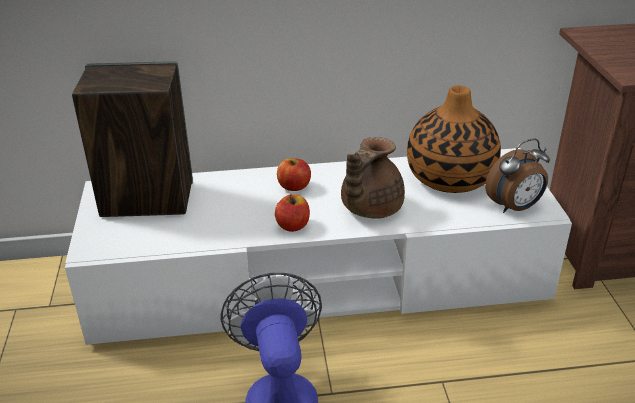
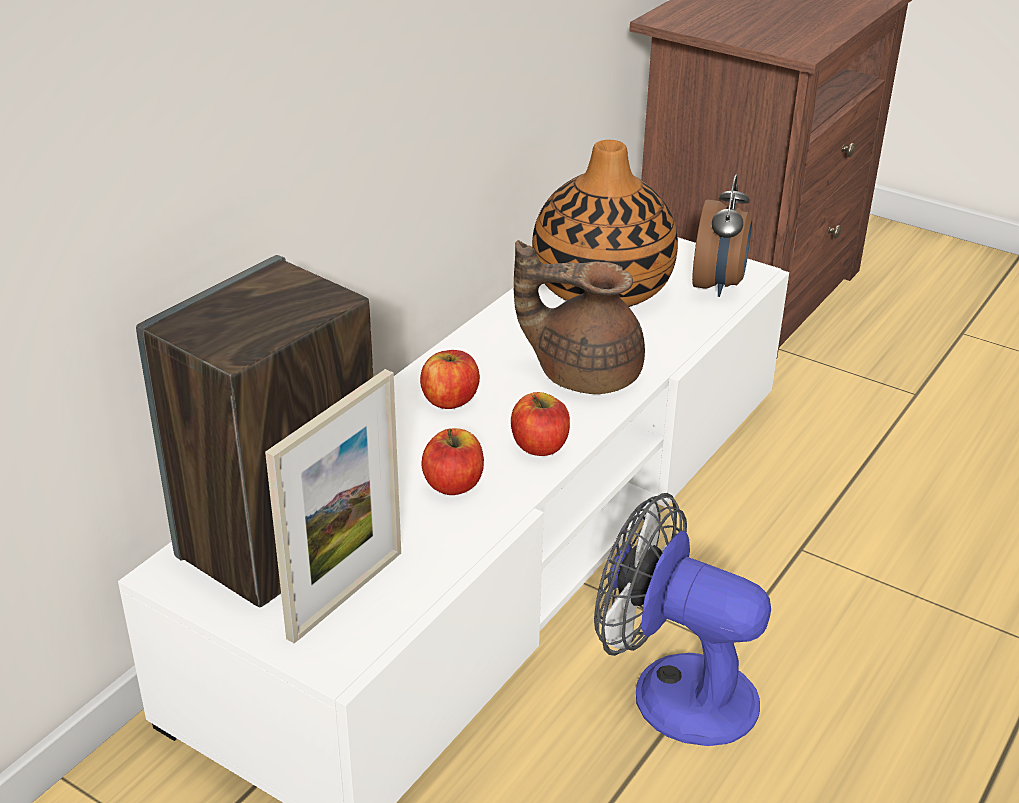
camera: 50 degrees left, 0 degrees up
(130, 231) = (346, 594): none -> picture frame
(234, 218) = (453, 484): none -> apple
(369, 208) = (583, 372): brown teapot -> brown teapot turned 120 degrees clockwise

